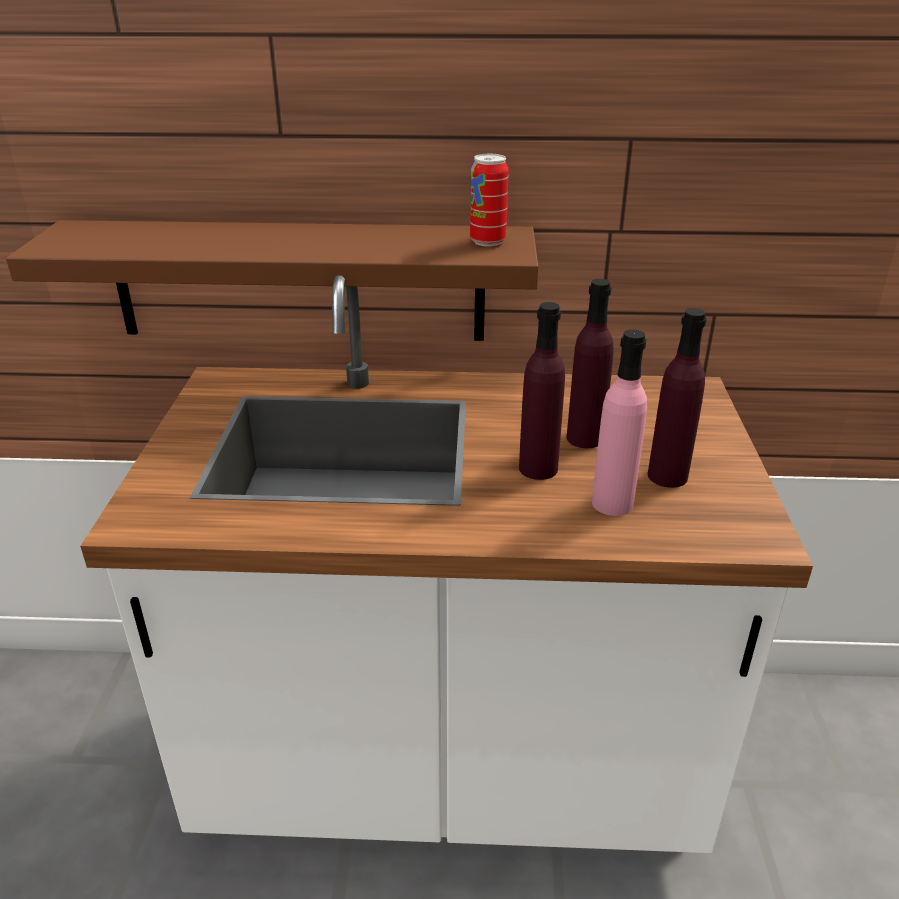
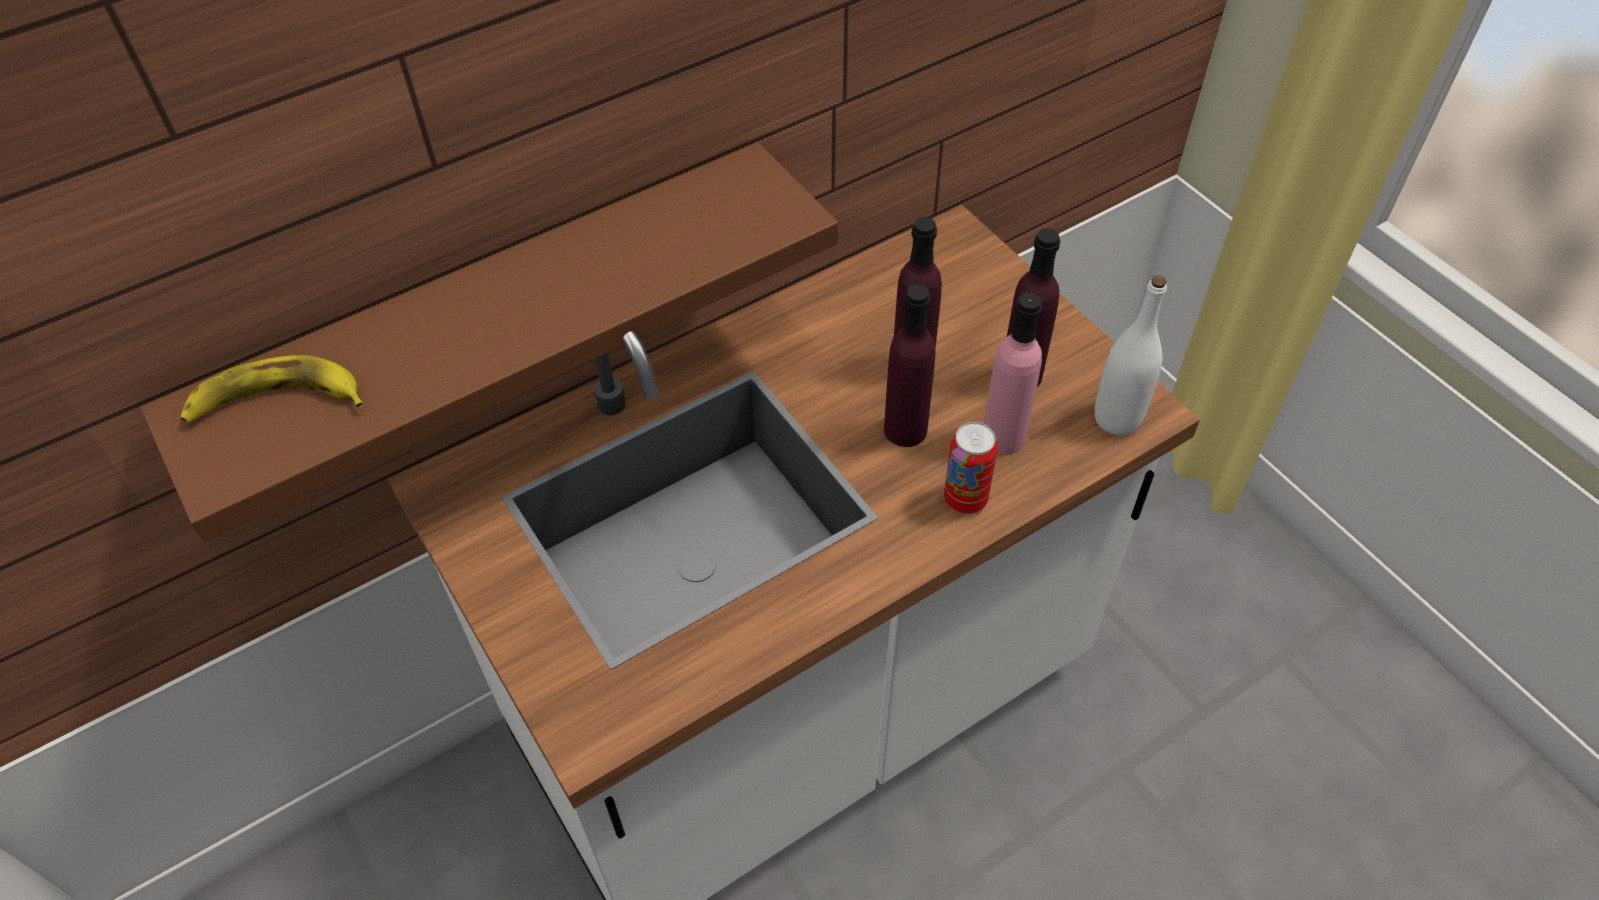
camera: 35 degrees left, 20 degrees up
(114, 234) = (276, 401): none -> banana
(487, 242) = (745, 199): can -> can (965, 499)
(728, 532) = (1117, 418): none -> white bottle

